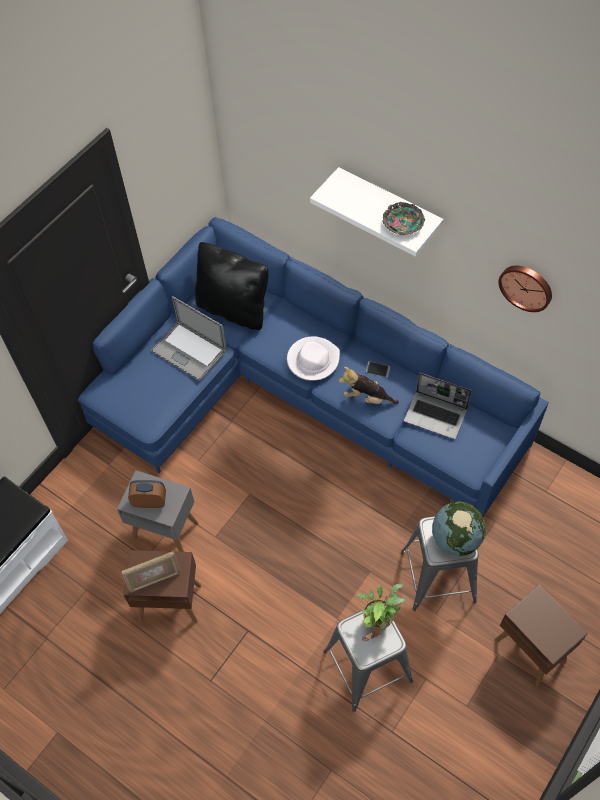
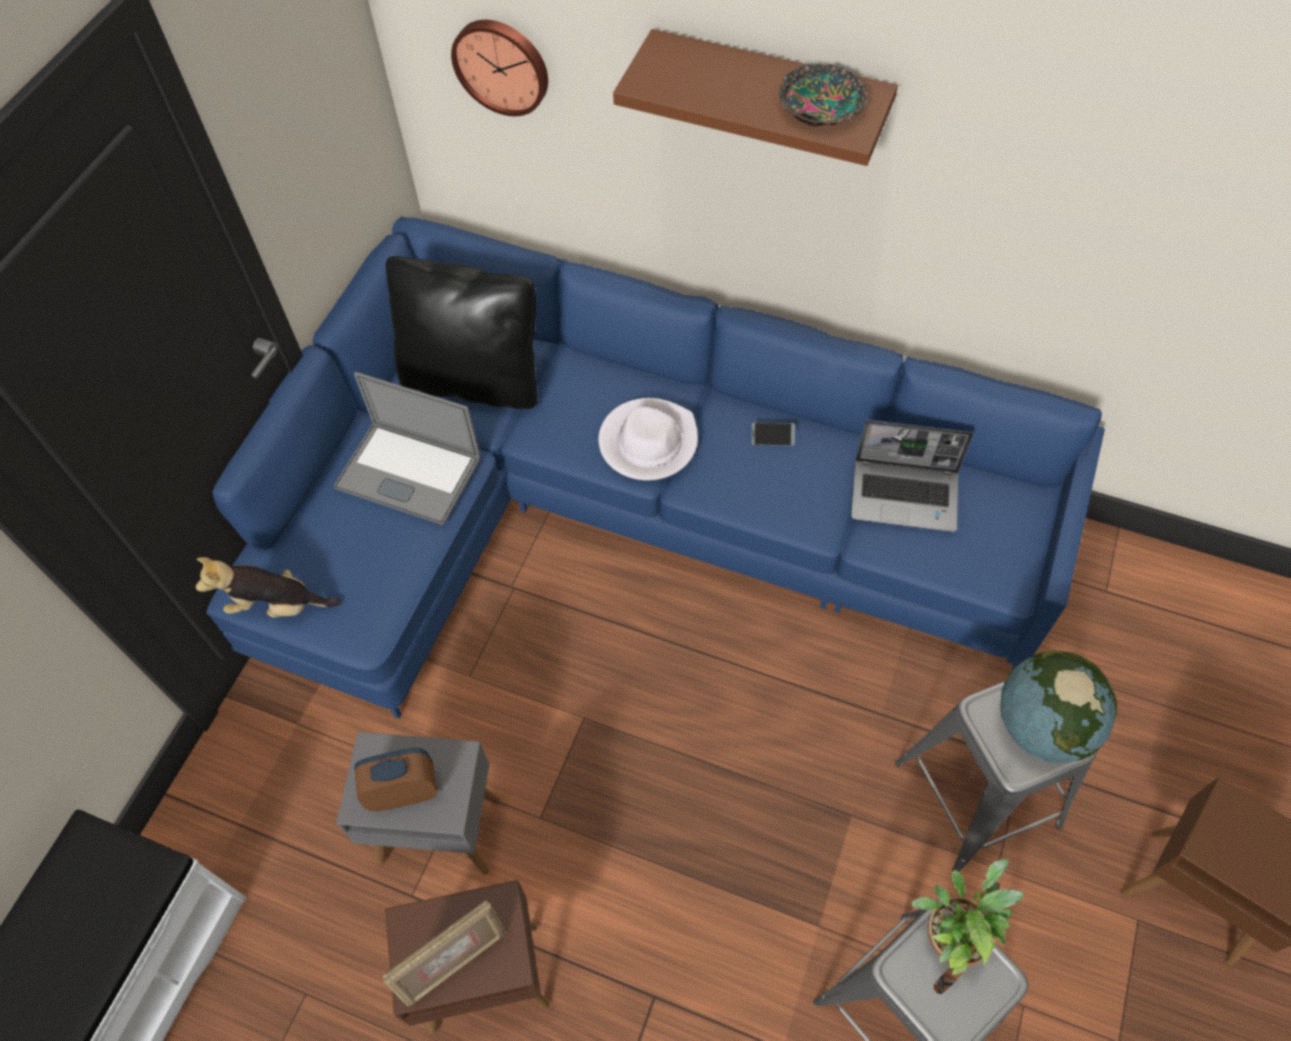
camera: 15 degrees left, 0 degrees up
(367, 397) = (768, 490): plush toy -> plush toy (277, 605)
(388, 206) = (768, 92): white shelf -> brown shelf
(526, 286) = (1084, 194): wall clock -> wall clock (502, 65)

